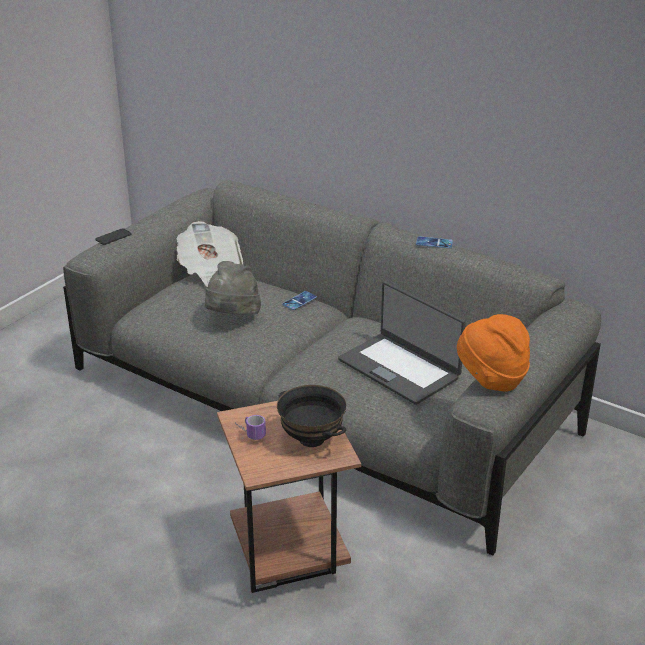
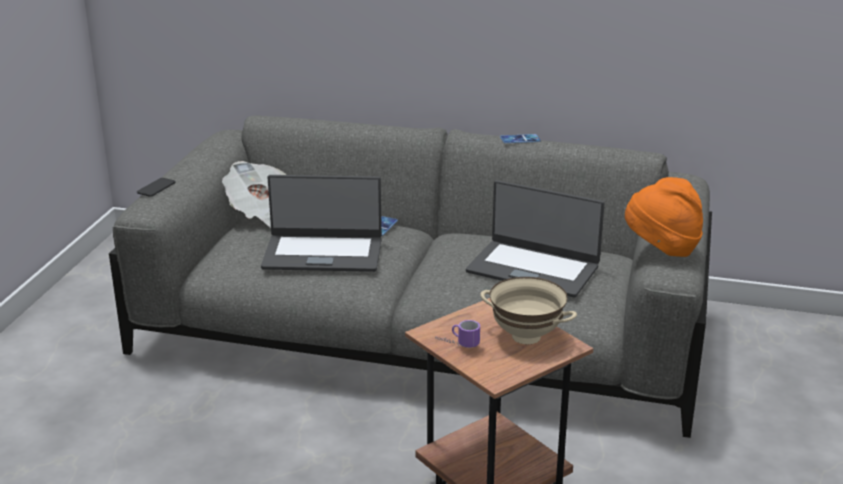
camera: 20 degrees left, 5 degrees down
(232, 318) = (323, 253): grey hat -> laptop
(312, 439) = (526, 336): black bowl -> beige bowl

